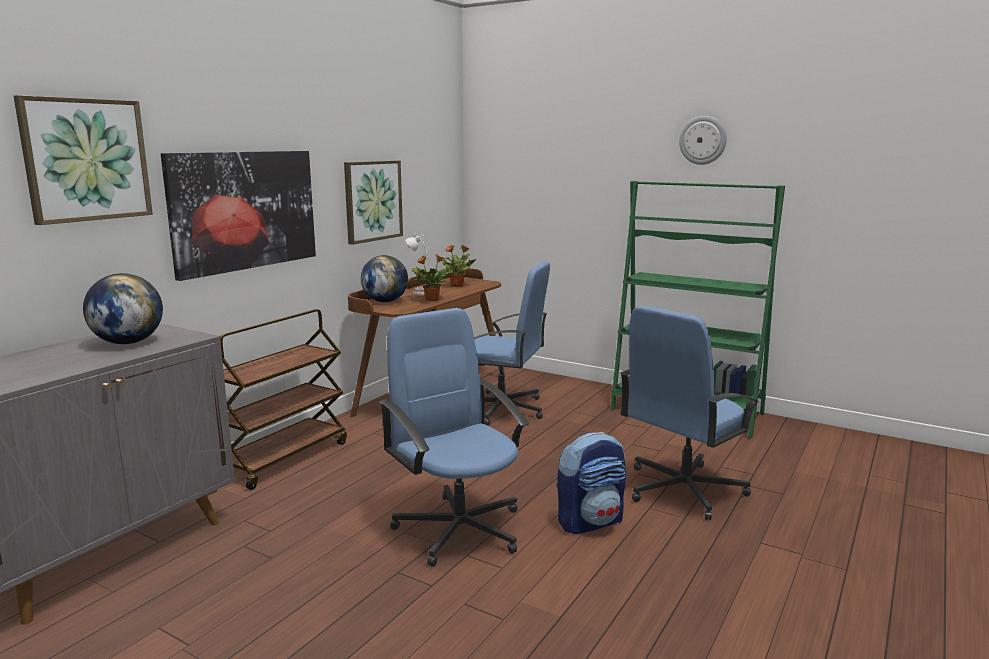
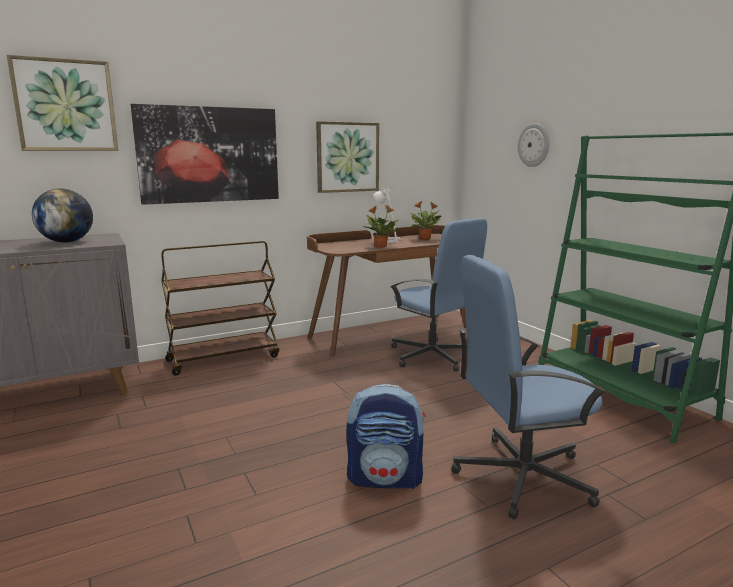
camera: 30 degrees right, 0 degrees up
(385, 301) = (342, 244): globe -> none
(459, 528) = (268, 447): blue office chair -> none
(703, 140) = (675, 86): wall clock -> wall clock (534, 145)

